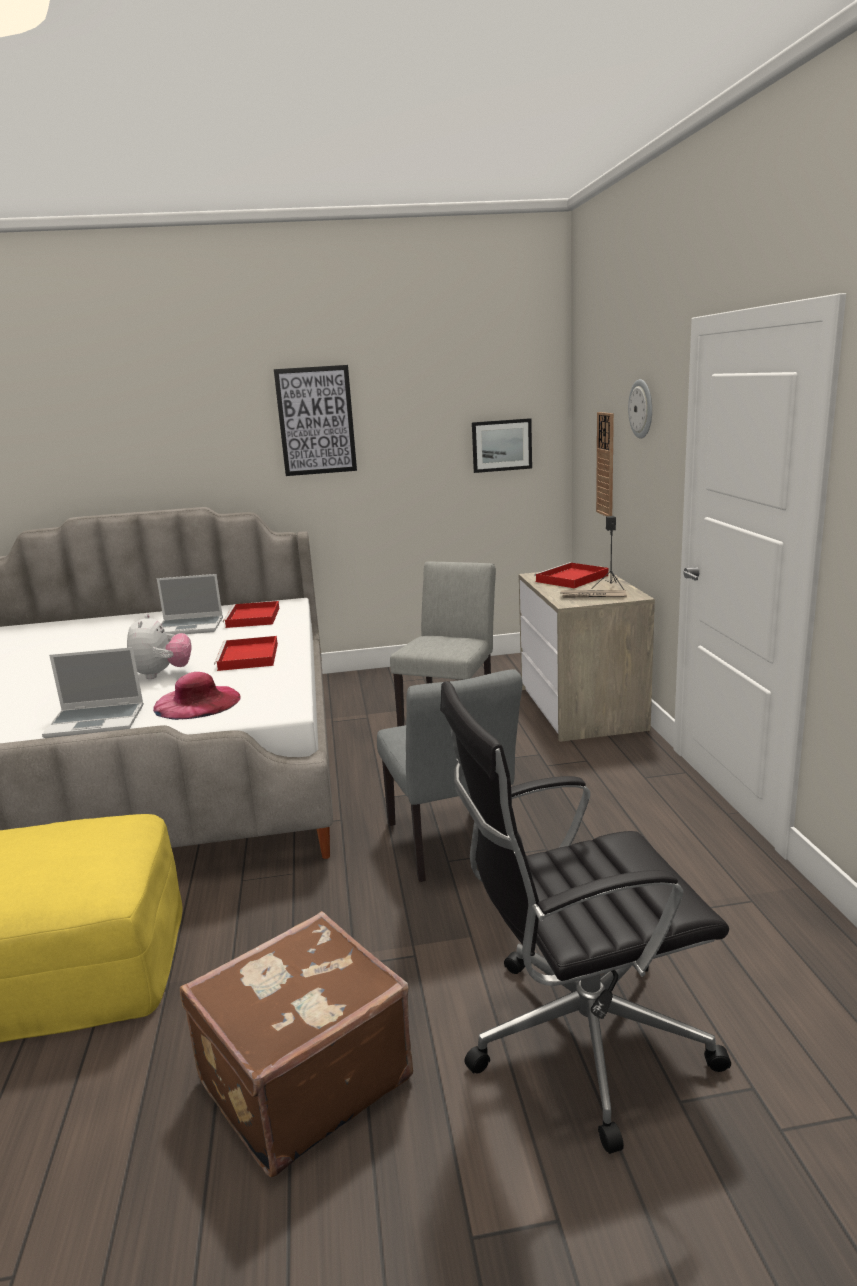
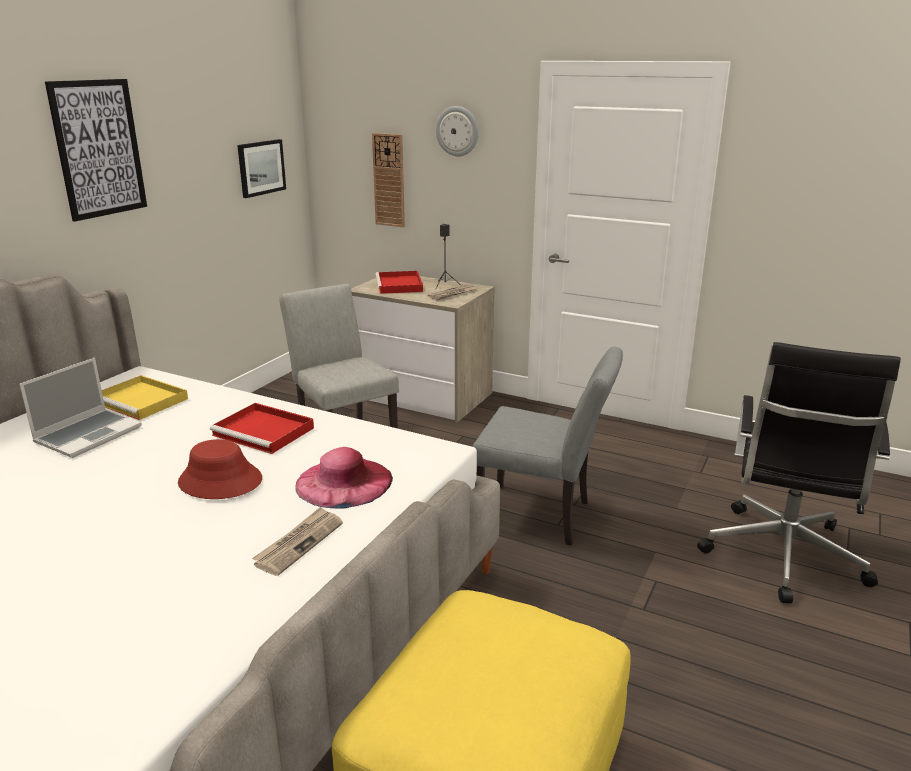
camera: 55 degrees left, 5 degrees up
(97, 721) = (299, 543): laptop -> newspaper
(162, 674) = (220, 481): plush toy -> red hat
(253, 618) = (142, 401): red tray -> yellow tray
(302, 1078) = (749, 675): brown suitcase -> none

